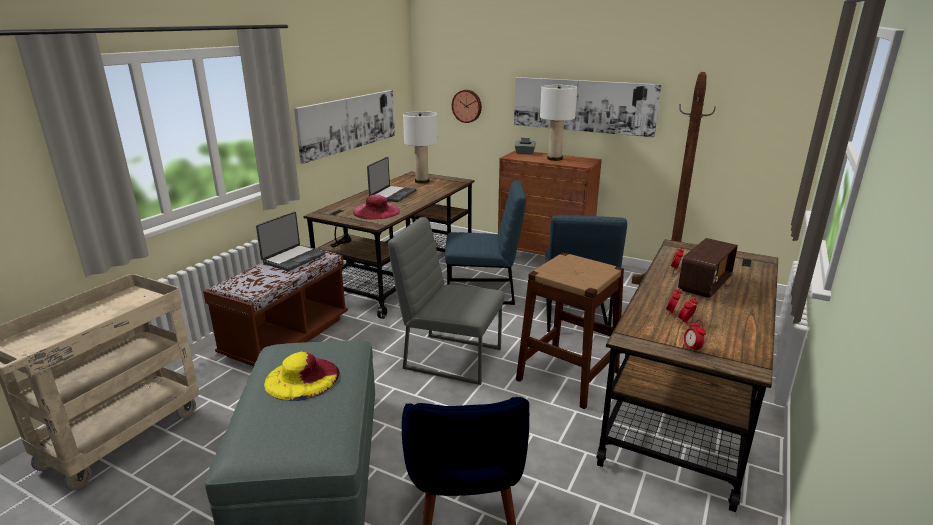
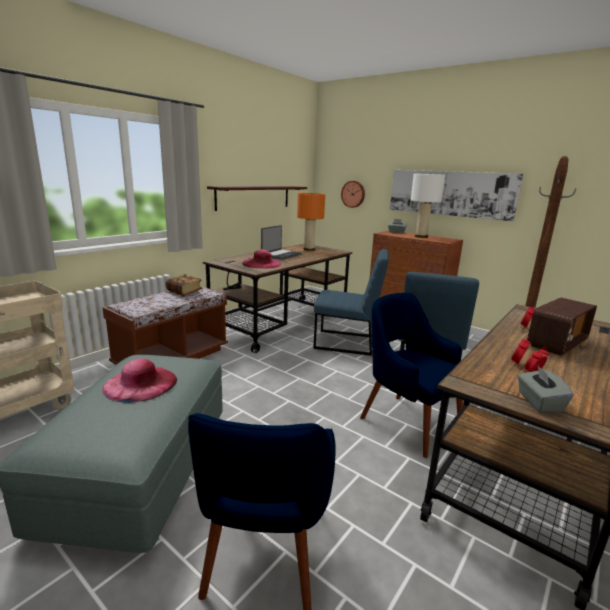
camera: 10 degrees right, 5 degrees down
(293, 258) = (184, 292): laptop -> book
(302, 378) = (140, 383): yellow hat -> pink hat
(349, 123) = (254, 197): picture -> shelf
(422, 181) = (309, 249): white table lamp -> orange table lamp
(450, 357) = (301, 391): grey chair -> none
(567, 375) = (407, 422): brown stool -> blue armchair
(692, 349) = (538, 402): alarm clock -> grey tissue box

